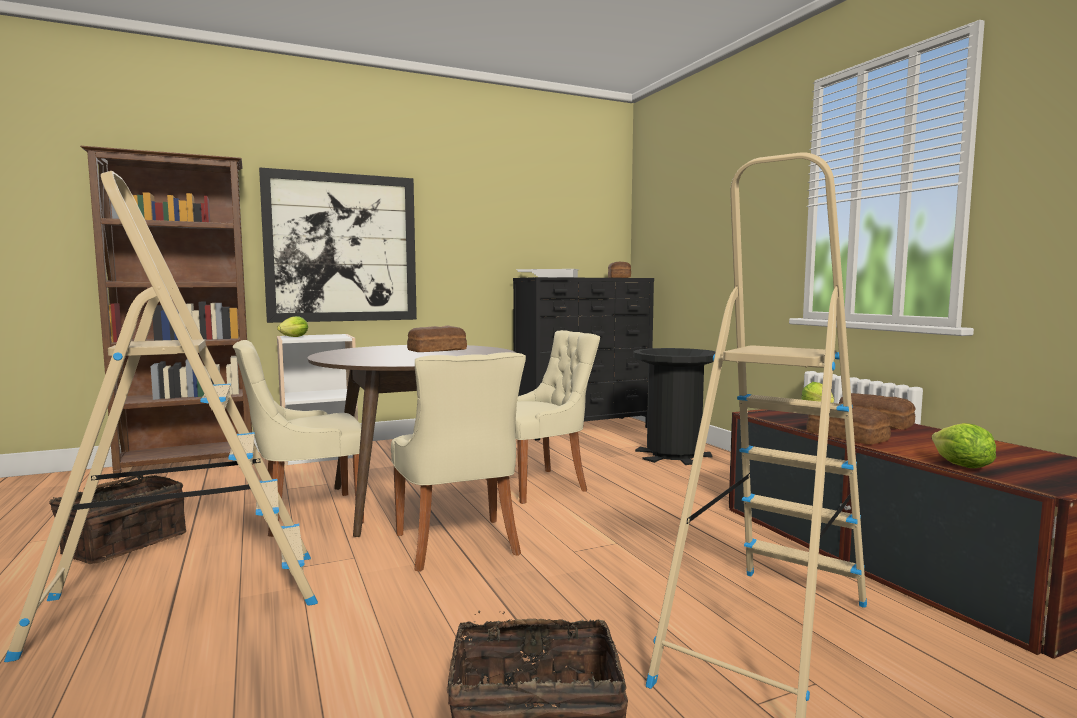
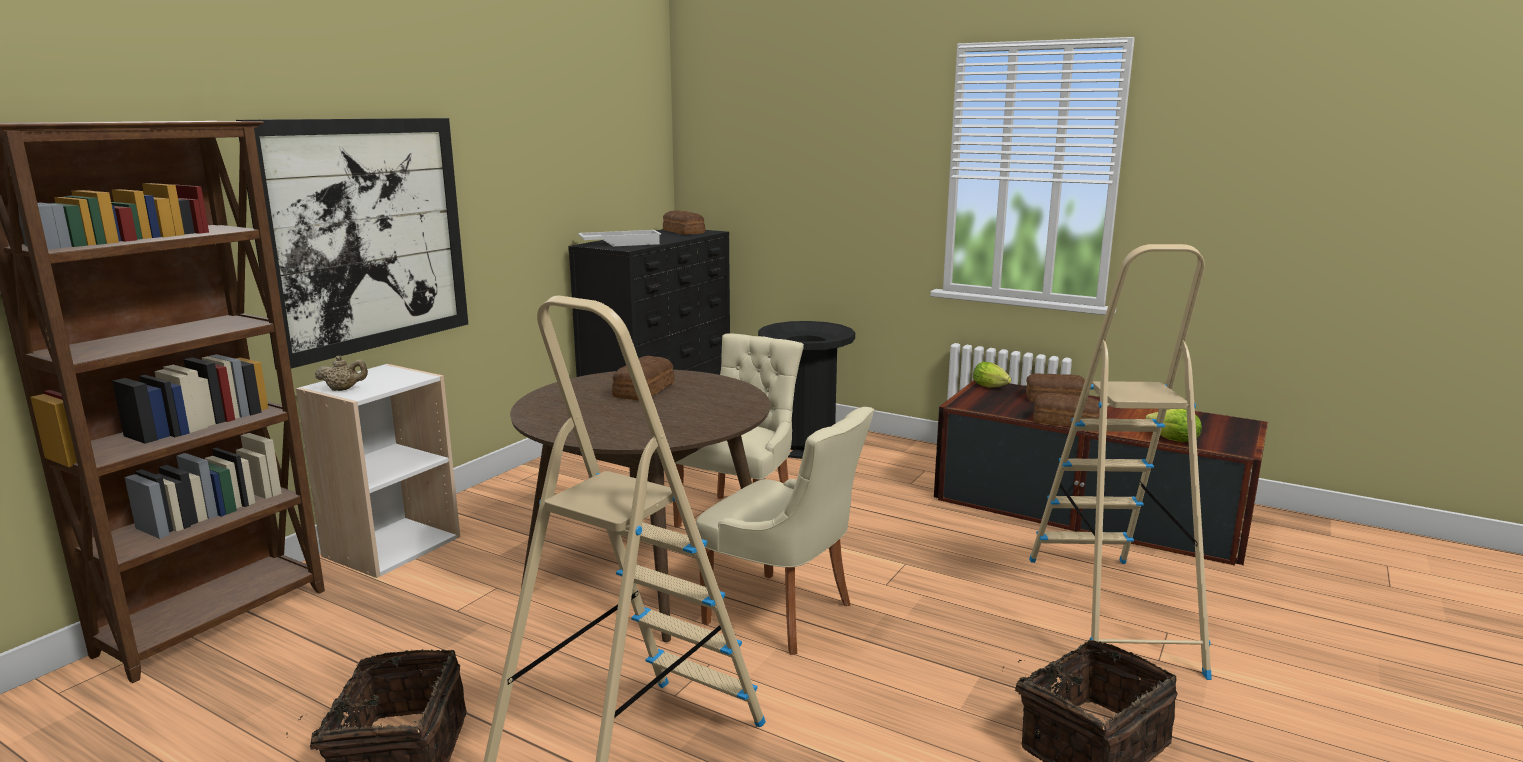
camera: 35 degrees left, 10 degrees up
(292, 337) = (343, 389): lettuce -> beige teapot
(306, 514) = (556, 635): beige chair -> none

